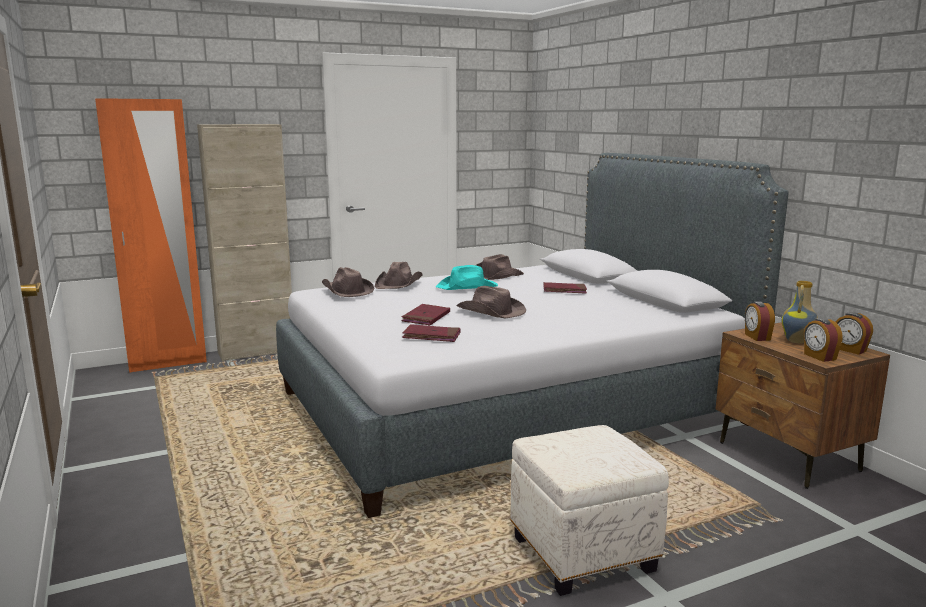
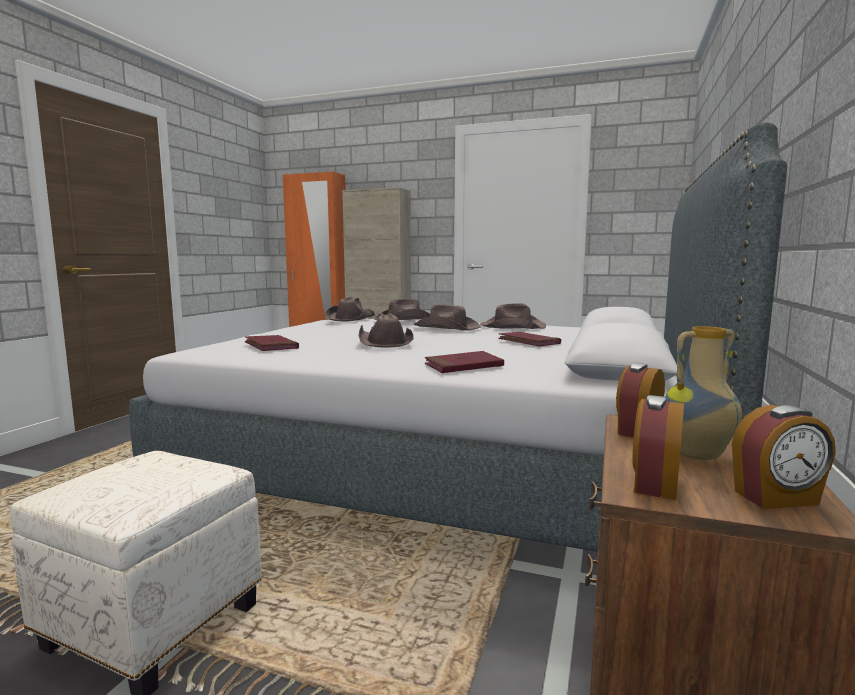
camera: 45 degrees right, 5 degrees down
(426, 317) = (327, 337): red book -> red book (463, 366)
(467, 287) = (447, 328): turquoise hat -> brown hat
(849, 350) = (777, 499): alarm clock -> alarm clock turned 105 degrees counterclockwise

